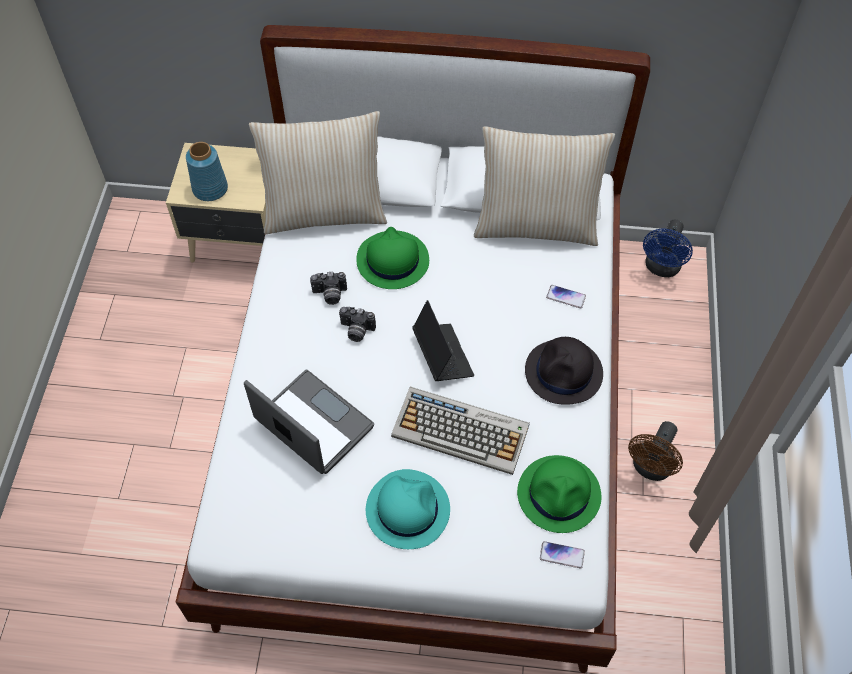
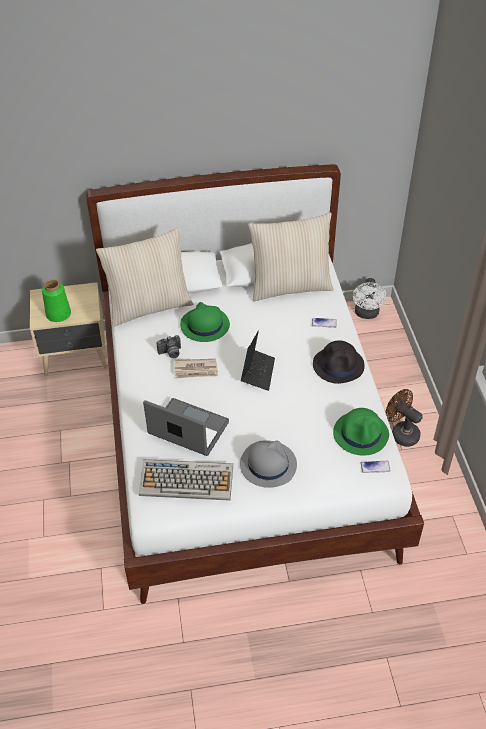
camera: 15 degrees left, 10 degrees down
(210, 189) = (59, 314): blue vase -> green vase
(356, 331) = (196, 370): camera -> newspaper
(407, 509) = (267, 464): turquoise hat -> grey hat
(442, 355) = (258, 372): laptop -> laptop turned 45 degrees clockwise
(462, 431) = (286, 412): keyboard -> keyboard (187, 480)
(650, 468) = (401, 433): brown fan -> brown fan turned 120 degrees clockwise
(661, 268) = (367, 314): blue fan -> white fan

